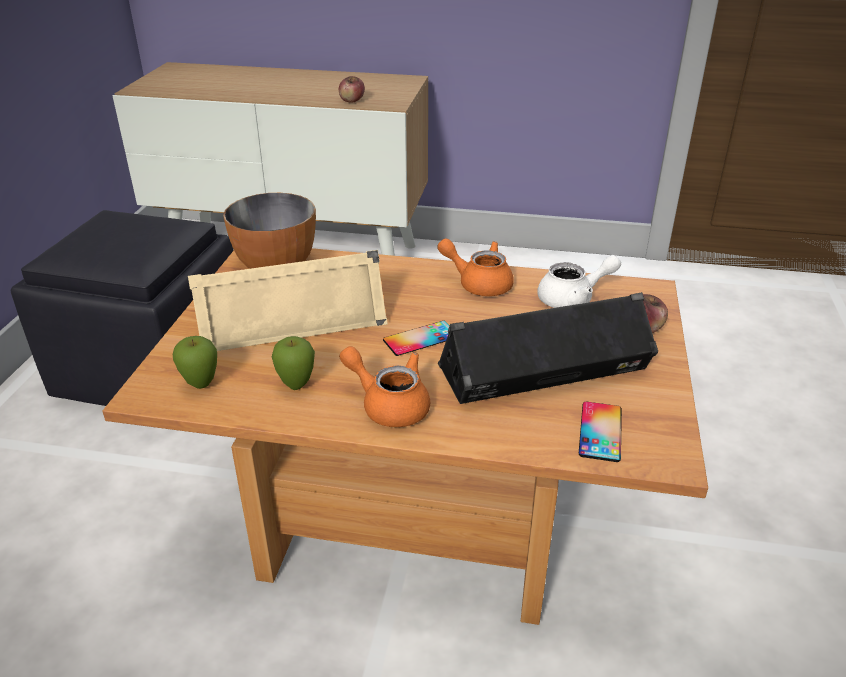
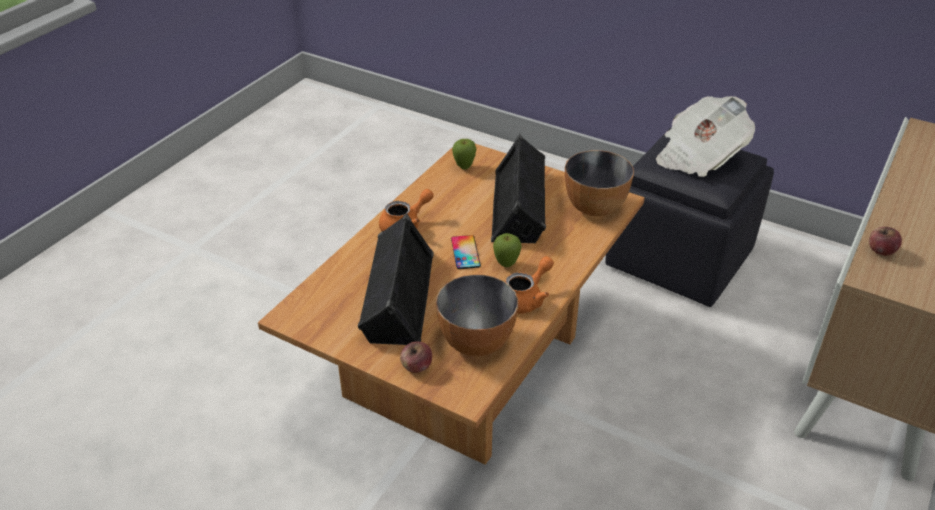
camera: 110 degrees right, 5 degrees up
(115, 236) = (699, 156): none -> newspaper
(291, 317) = (521, 205): beige speaker -> black speaker
(296, 385) = (444, 197): apple -> apple (506, 265)
(573, 299) = (476, 343): white teapot -> bowl
(600, 431) = (327, 298): phone -> none

